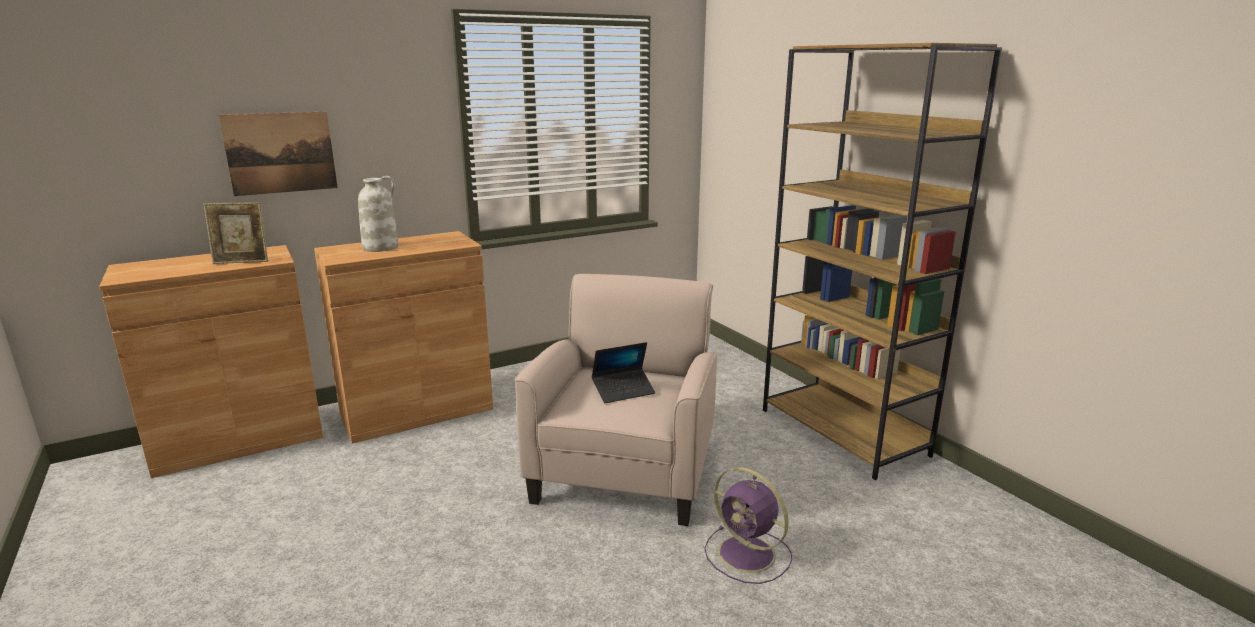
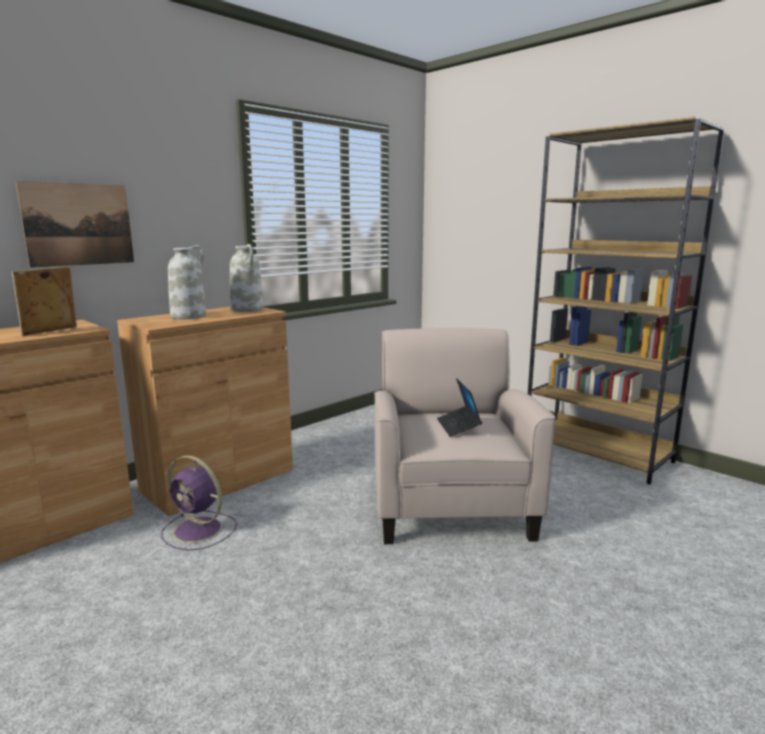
camera: 15 degrees left, 5 degrees down
(242, 262) = (50, 332): picture frame -> picture frame turned 150 degrees clockwise
(447, 240) = (248, 310): none -> white vase
(623, 391) = (458, 426): laptop -> laptop turned 120 degrees clockwise
(749, 555) = (605, 556): purple fan -> purple fan (200, 530)

